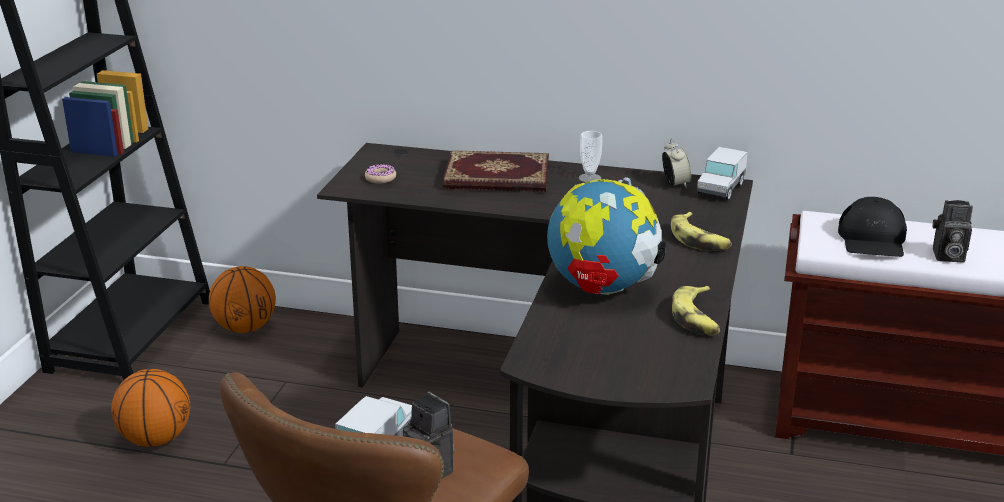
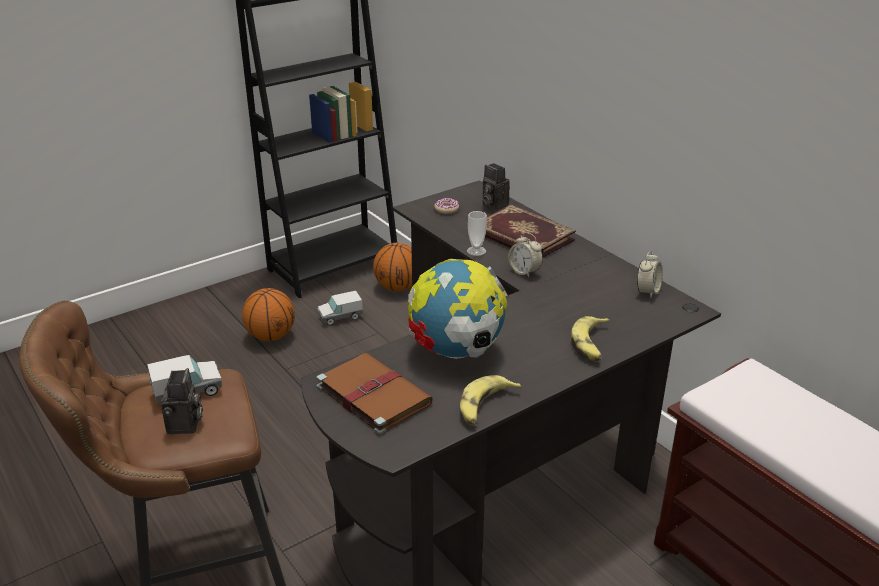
camera: 40 degrees right, 5 degrees up
(550, 205) = (524, 272): none -> alarm clock
(589, 178) = (588, 261): cup -> cup (476, 251)
(590, 352) = (372, 394): none -> brown book
(721, 189) = (677, 310): toy truck -> toy truck (340, 317)
(872, 240) = (773, 411): black cap -> none
(947, 256) = (824, 459): camera -> camera (493, 205)

